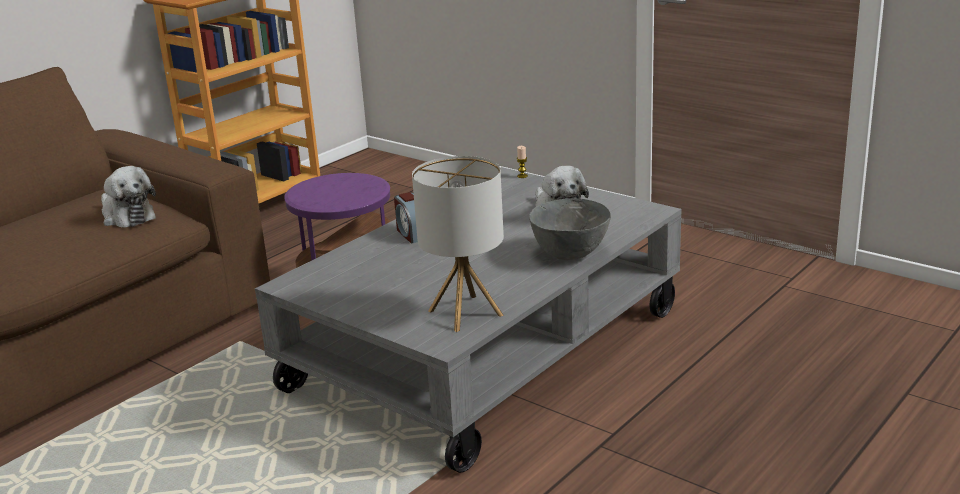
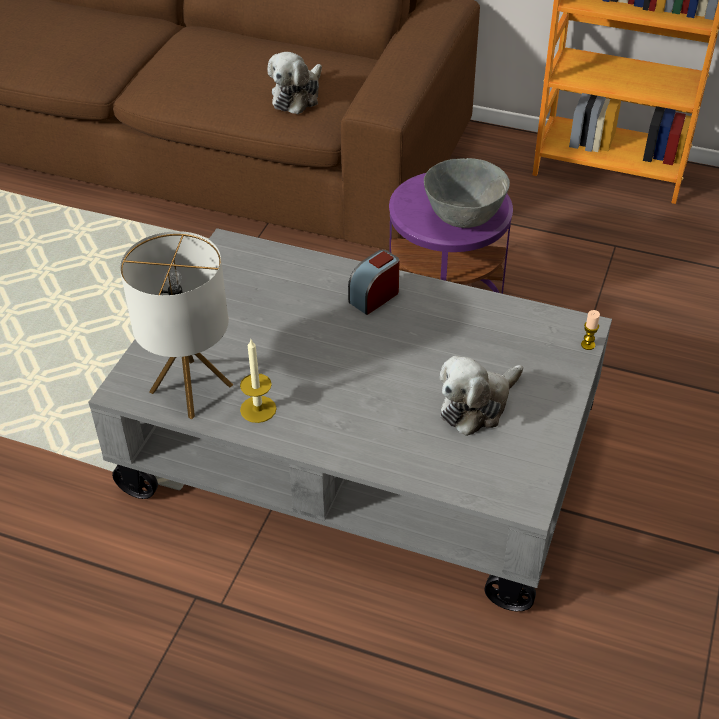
camera: 70 degrees right, 20 degrees up
(510, 287) = (258, 409): none -> candle
(569, 255) = (357, 442): grey bowl -> grey bowl (463, 218)

